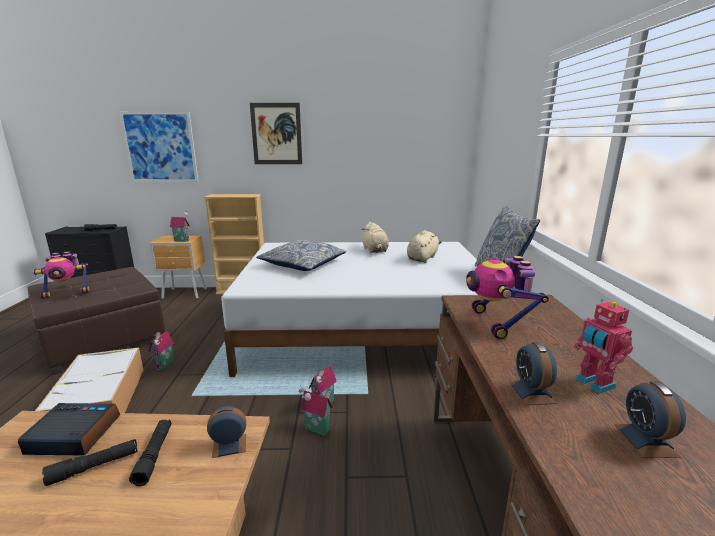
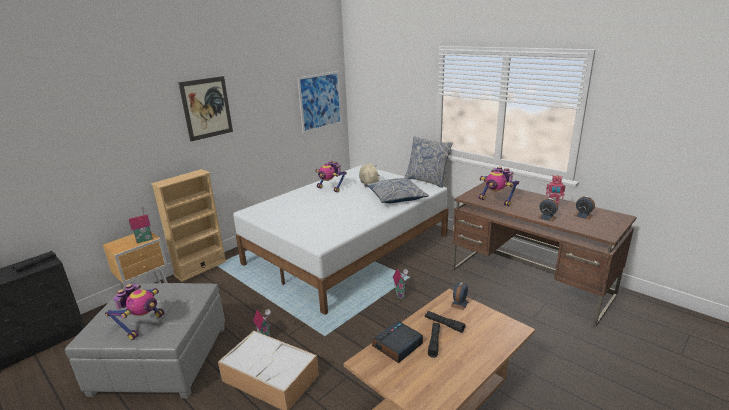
camera: 45 degrees left, 5 degrees up
(104, 338) = (161, 359): brown ottoman -> grey ottoman
(160, 147) = (83, 147): picture -> picture (320, 101)
(303, 264) = (312, 215): pillow -> pillow (396, 197)
(316, 430) = (417, 304): toy house -> none
(375, 250) = (330, 188): beige plush toy -> toy robot

